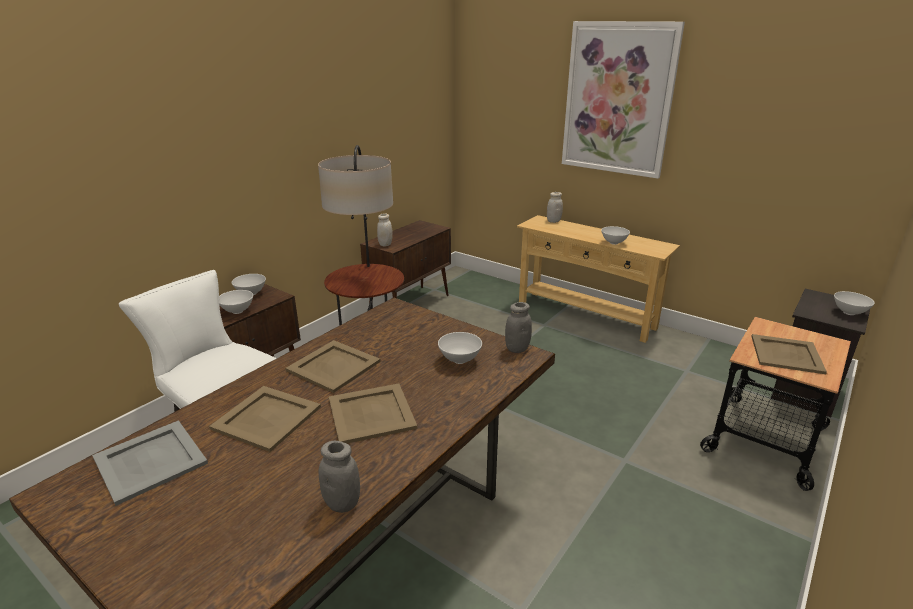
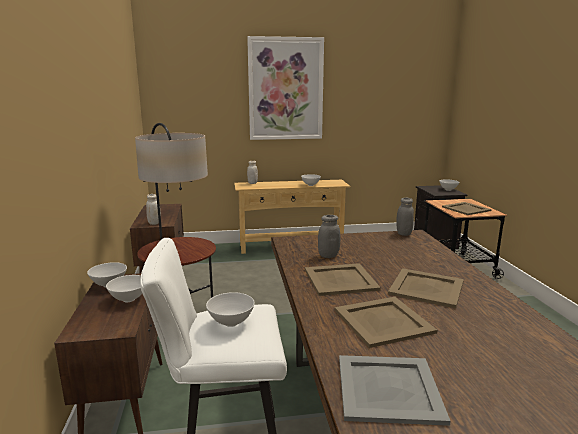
camera: 45 degrees left, 10 degrees down
(342, 503) = (532, 327): grey jar -> grey jar (328, 255)
(459, 360) = (394, 248): white bowl -> white bowl (230, 323)

